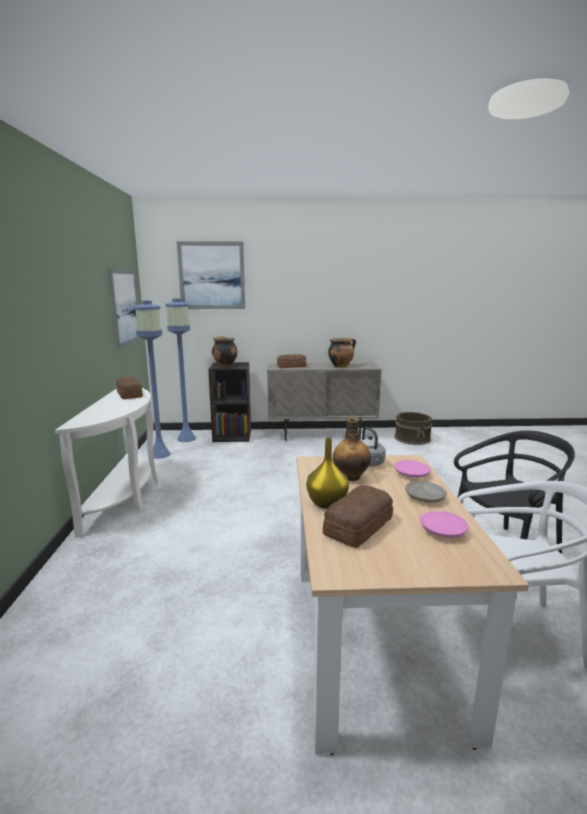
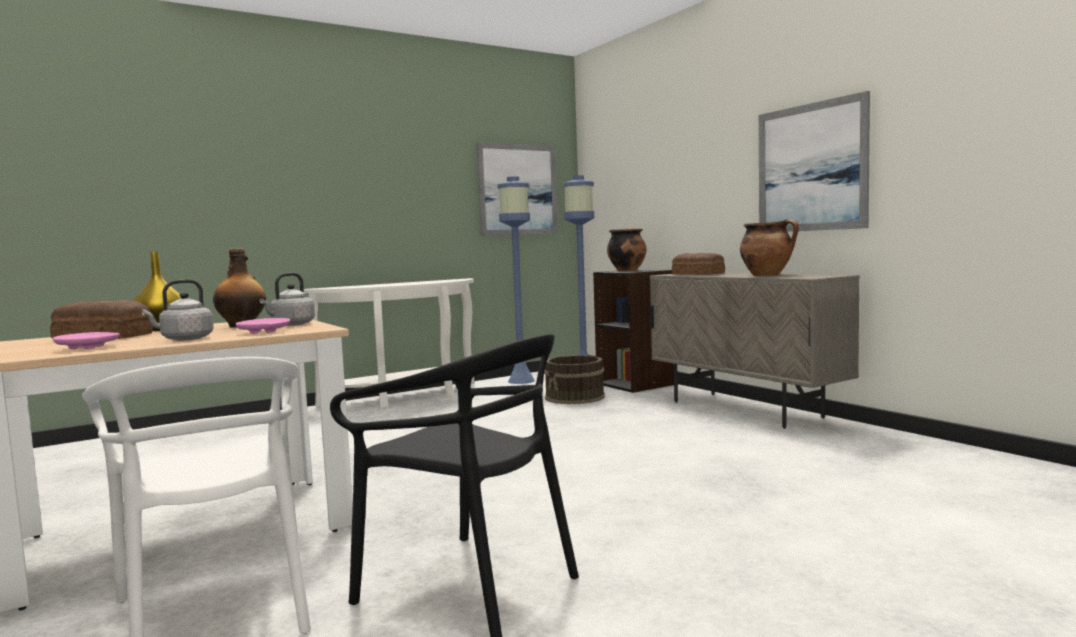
camera: 60 degrees right, 10 degrees down
(129, 395) = (435, 281): bread -> none
(212, 275) = (637, 140): picture -> picture (811, 167)
(412, 438) = (894, 454): brown bucket -> brown bucket (575, 397)
(425, 497) = (184, 339): beige plate -> grey kettle

